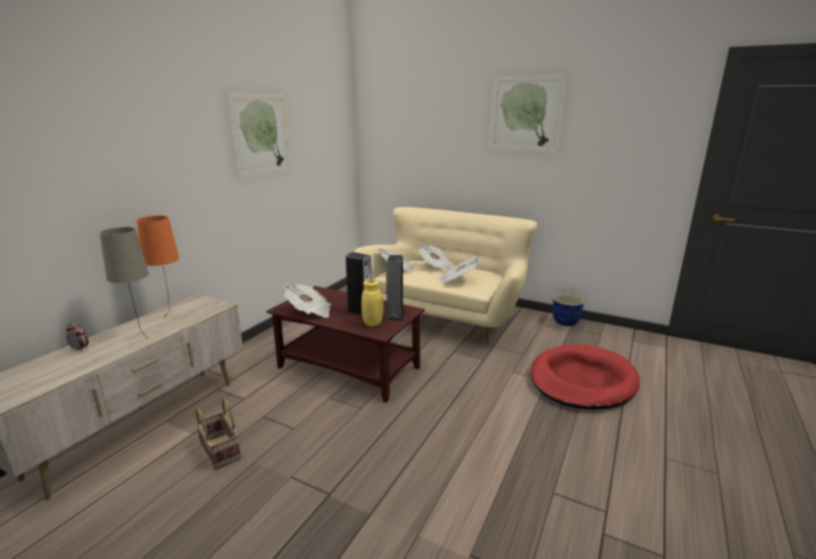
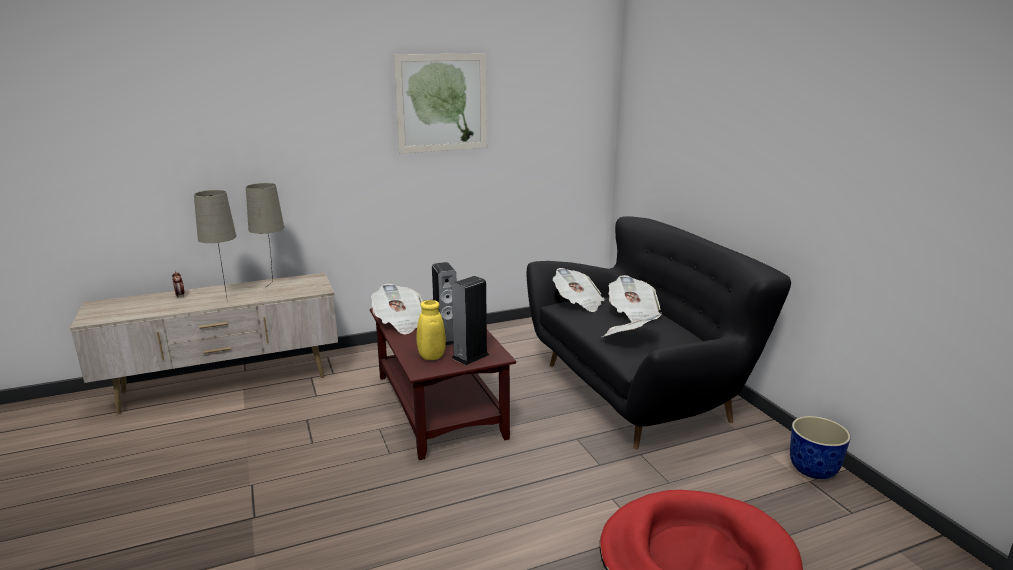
camera: 40 degrees right, 0 degrees up
(171, 315) = (274, 286): orange table lamp -> beige table lamp
(222, 451) = (241, 434): basket -> none
(447, 316) = (640, 390): beige sofa -> black sofa
(526, 114) = (808, 93): picture -> none

